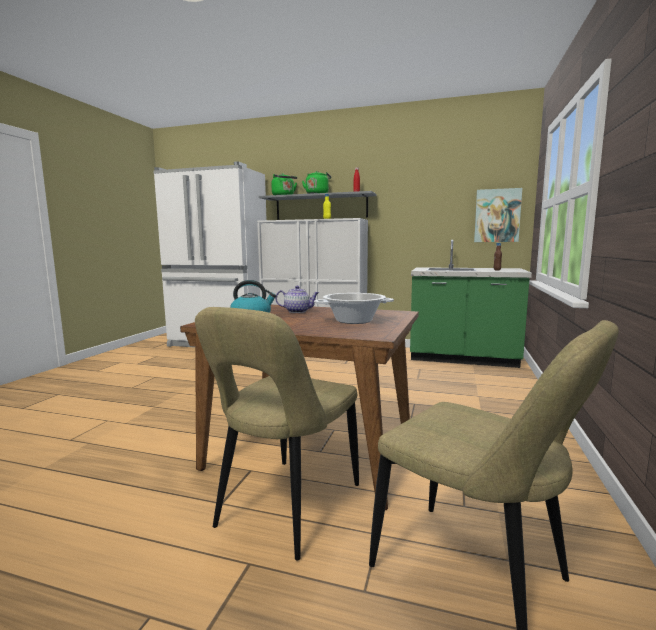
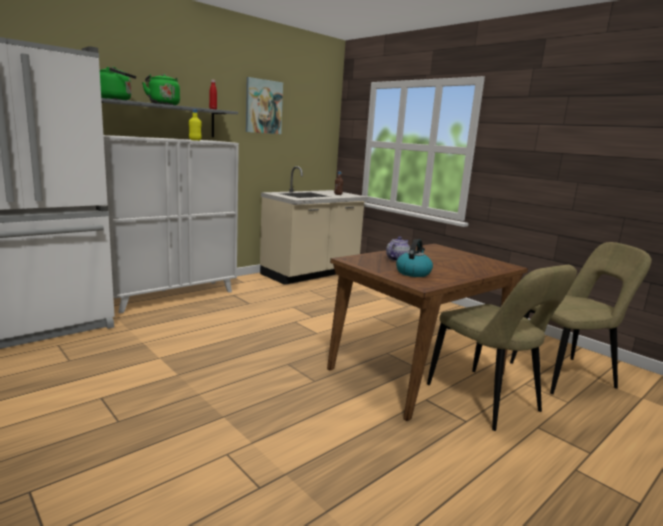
camera: 60 degrees left, 5 degrees up
(354, 321) = (457, 259): cooking pot -> none
(463, 359) = (311, 273): green counter -> beige counter
(497, 215) = (317, 144): picture -> picture (263, 106)

